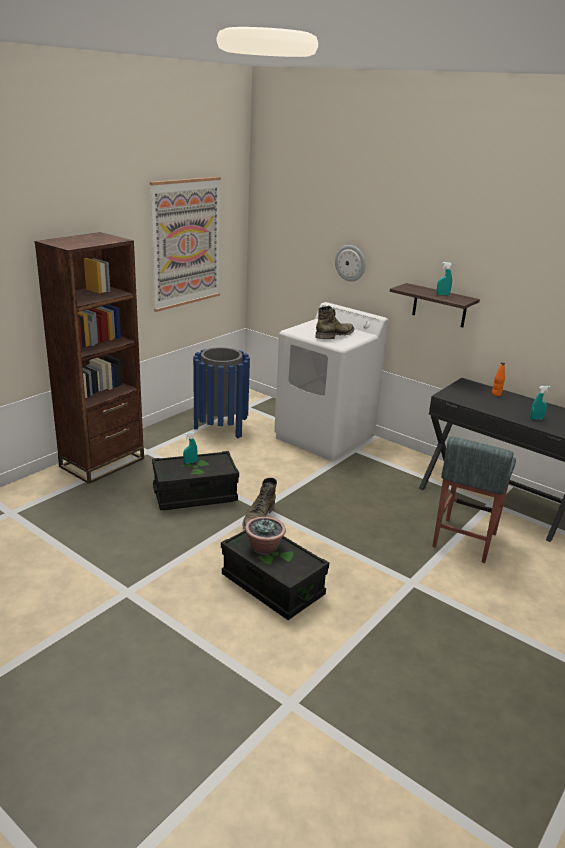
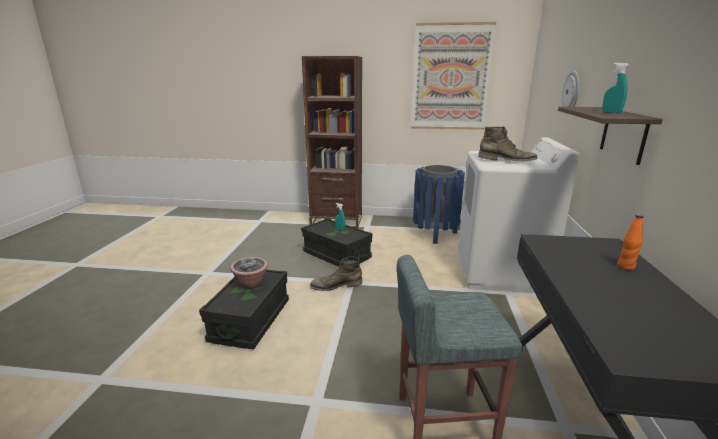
camera: 60 degrees right, 5 degrees down
(536, 418) = (616, 311): turquoise spray bottle -> none

